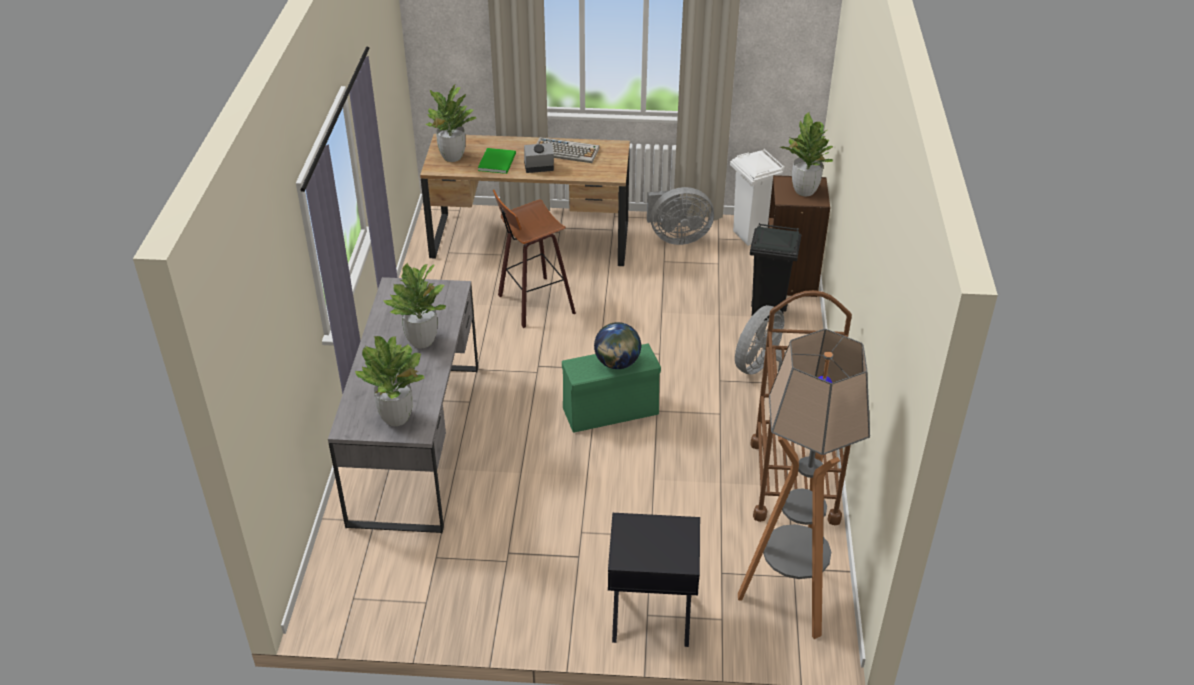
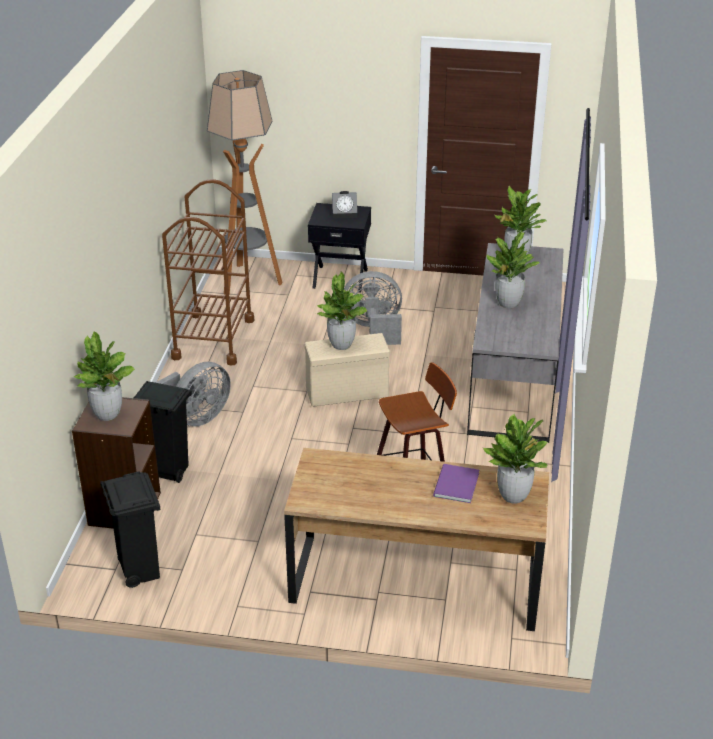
camera: 175 degrees left, 5 degrees down
(498, 161) = (454, 485): green book -> purple book
(538, 168) = (405, 473): alarm clock -> alarm clock (345, 213)
(566, 151) = (368, 496): keyboard -> none
(609, 412) = (348, 392): green storage box -> beige storage box
(617, 363) = (341, 345): globe -> potted plant
(677, 237) = (232, 574): grey fan -> grey fan (374, 329)
(751, 236) = (140, 571): white trash can -> black trash can

